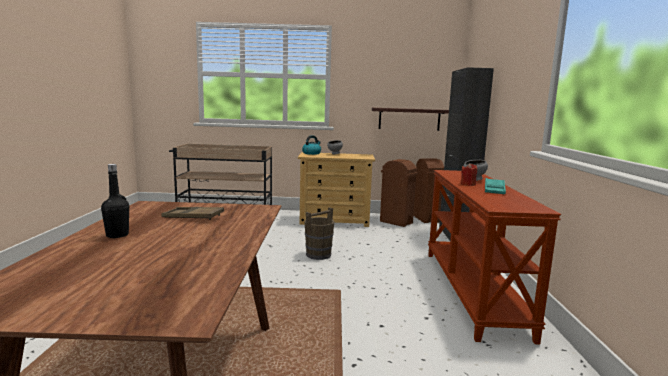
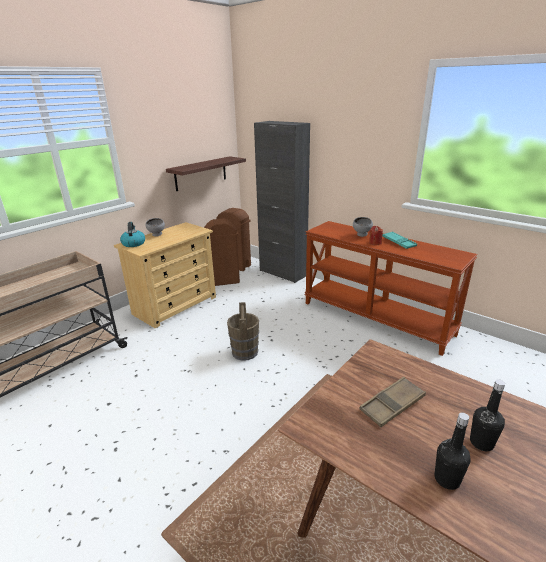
camera: 50 degrees left, 15 degrees up
(170, 241) = (481, 443): none -> black bottle

